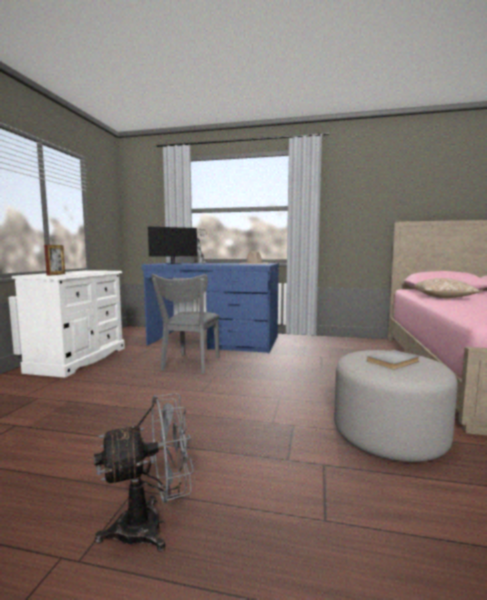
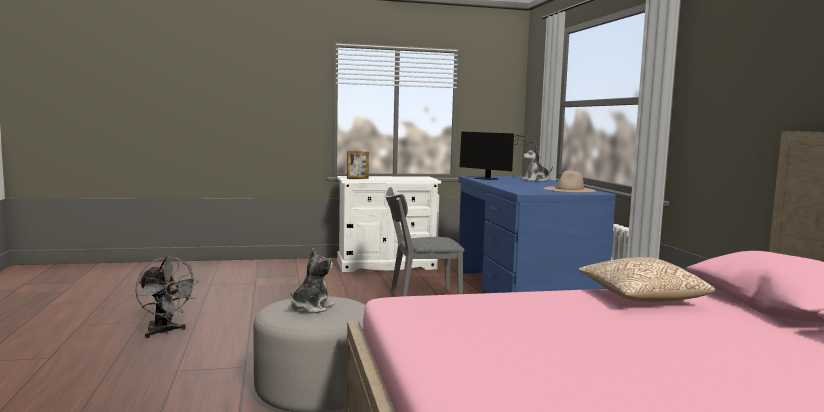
camera: 65 degrees right, 0 degrees up
(394, 362) = (311, 308): grey book -> plush toy

